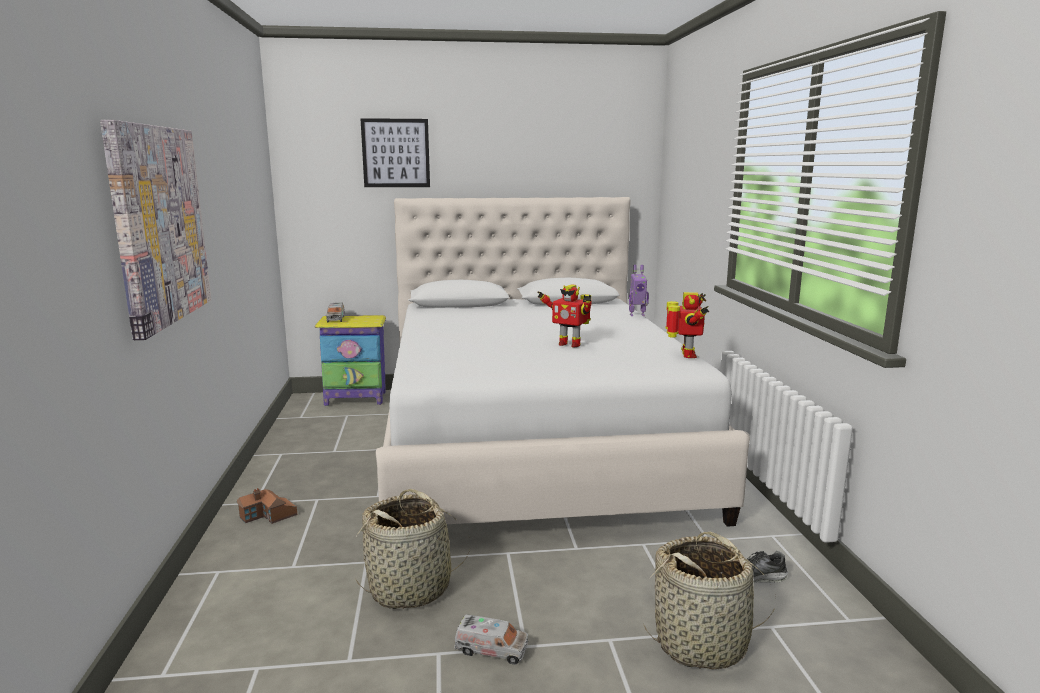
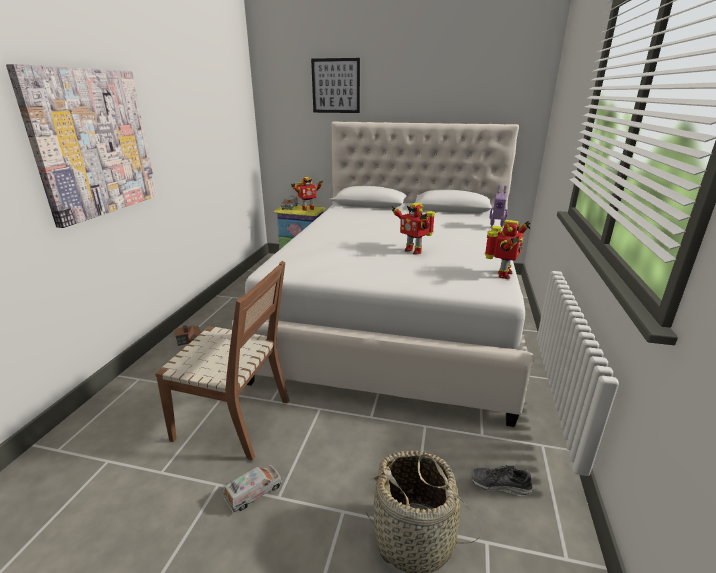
camera: 20 degrees right, 10 degrees up
(363, 319) = (307, 209): none -> toy robot
(411, 588) = (237, 422): basket -> chair
(491, 649) = (254, 493): toy truck -> toy truck turned 75 degrees counterclockwise

